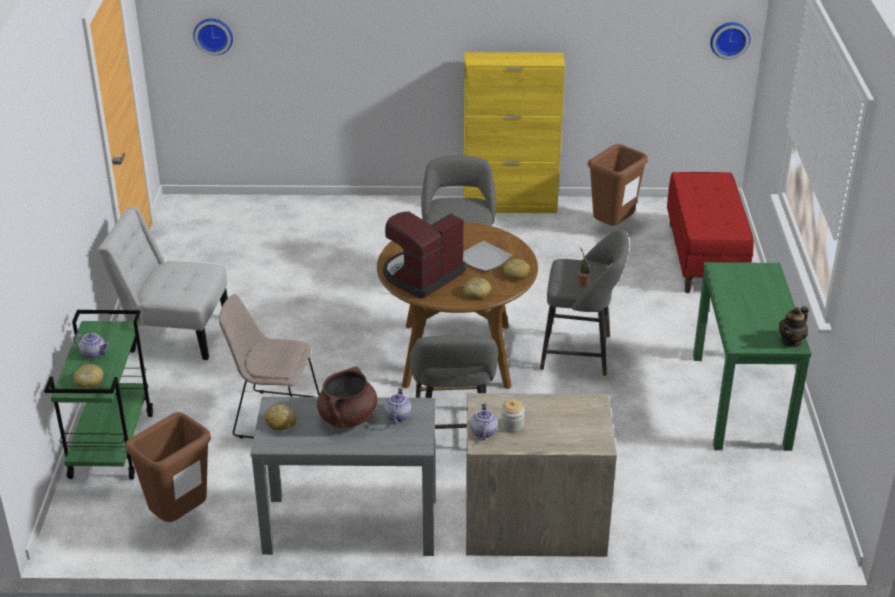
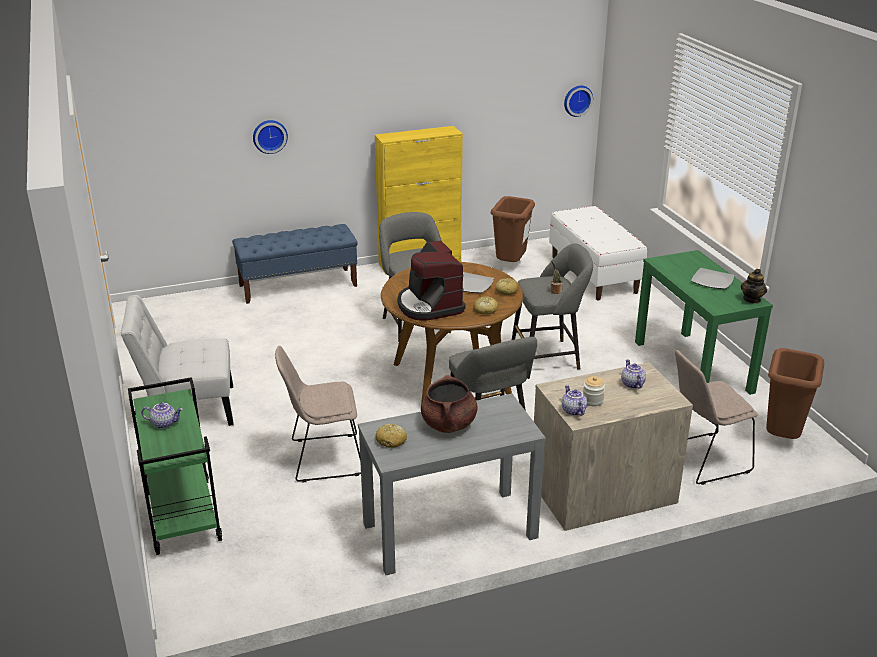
camera: 20 degrees left, 5 degrees down
(89, 381) = (175, 448): bread -> none
(179, 518) = (287, 563): brown trash can -> brown trash can (781, 439)
(213, 35) = (153, 144): wall clock -> wall clock (269, 136)
(361, 209) = (298, 285): none -> blue bench
(397, 416) = (490, 414): teapot -> teapot (631, 384)
(422, 275) = (429, 305): coffee machine -> coffee machine turned 45 degrees counterclockwise
(670, 514) = (702, 459): none -> beige chair
(704, 258) = (594, 274): red bench -> white bench
(762, 307) = (712, 281): none -> plate

